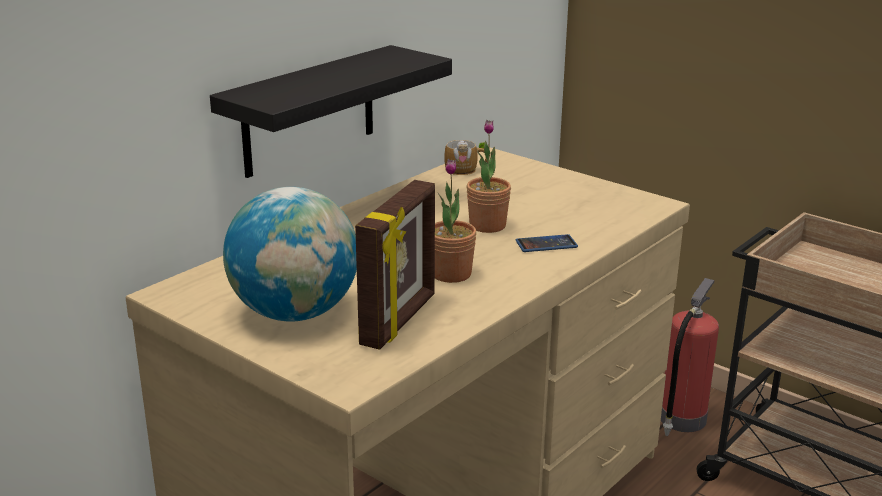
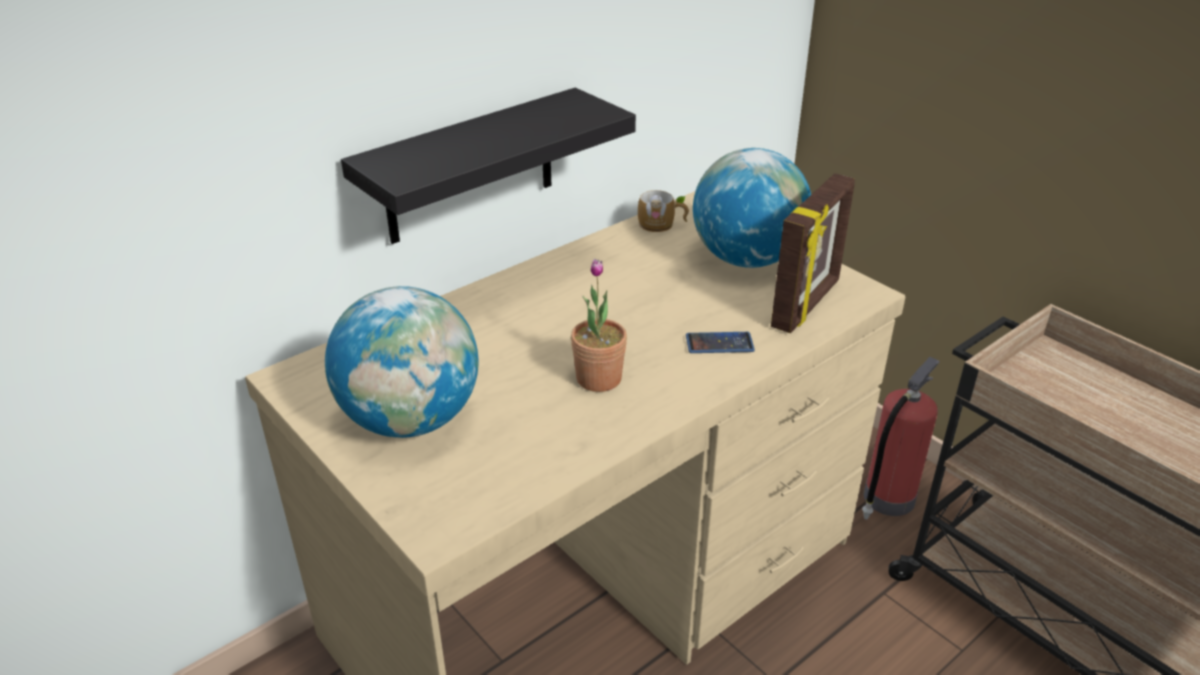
camera: 10 degrees right, 10 degrees up
(400, 320) = (521, 443): picture frame -> picture frame (807, 305)
(487, 225) = (661, 309): potted plant -> none
(548, 188) = (746, 259): none -> globe

